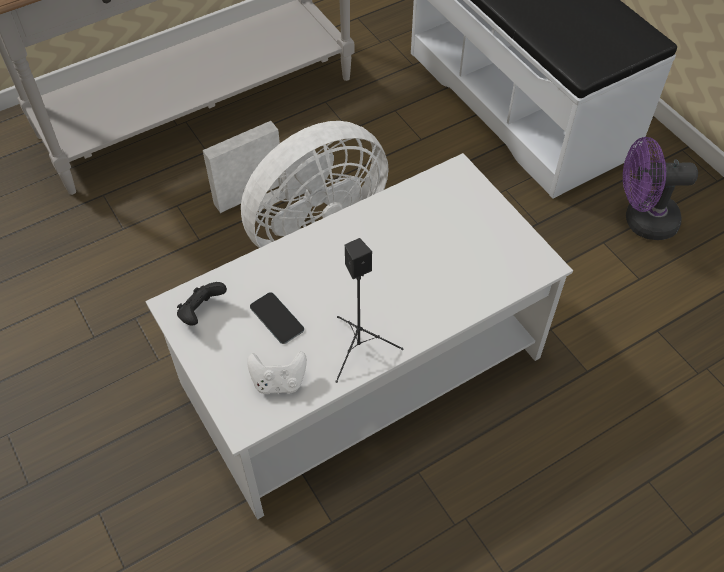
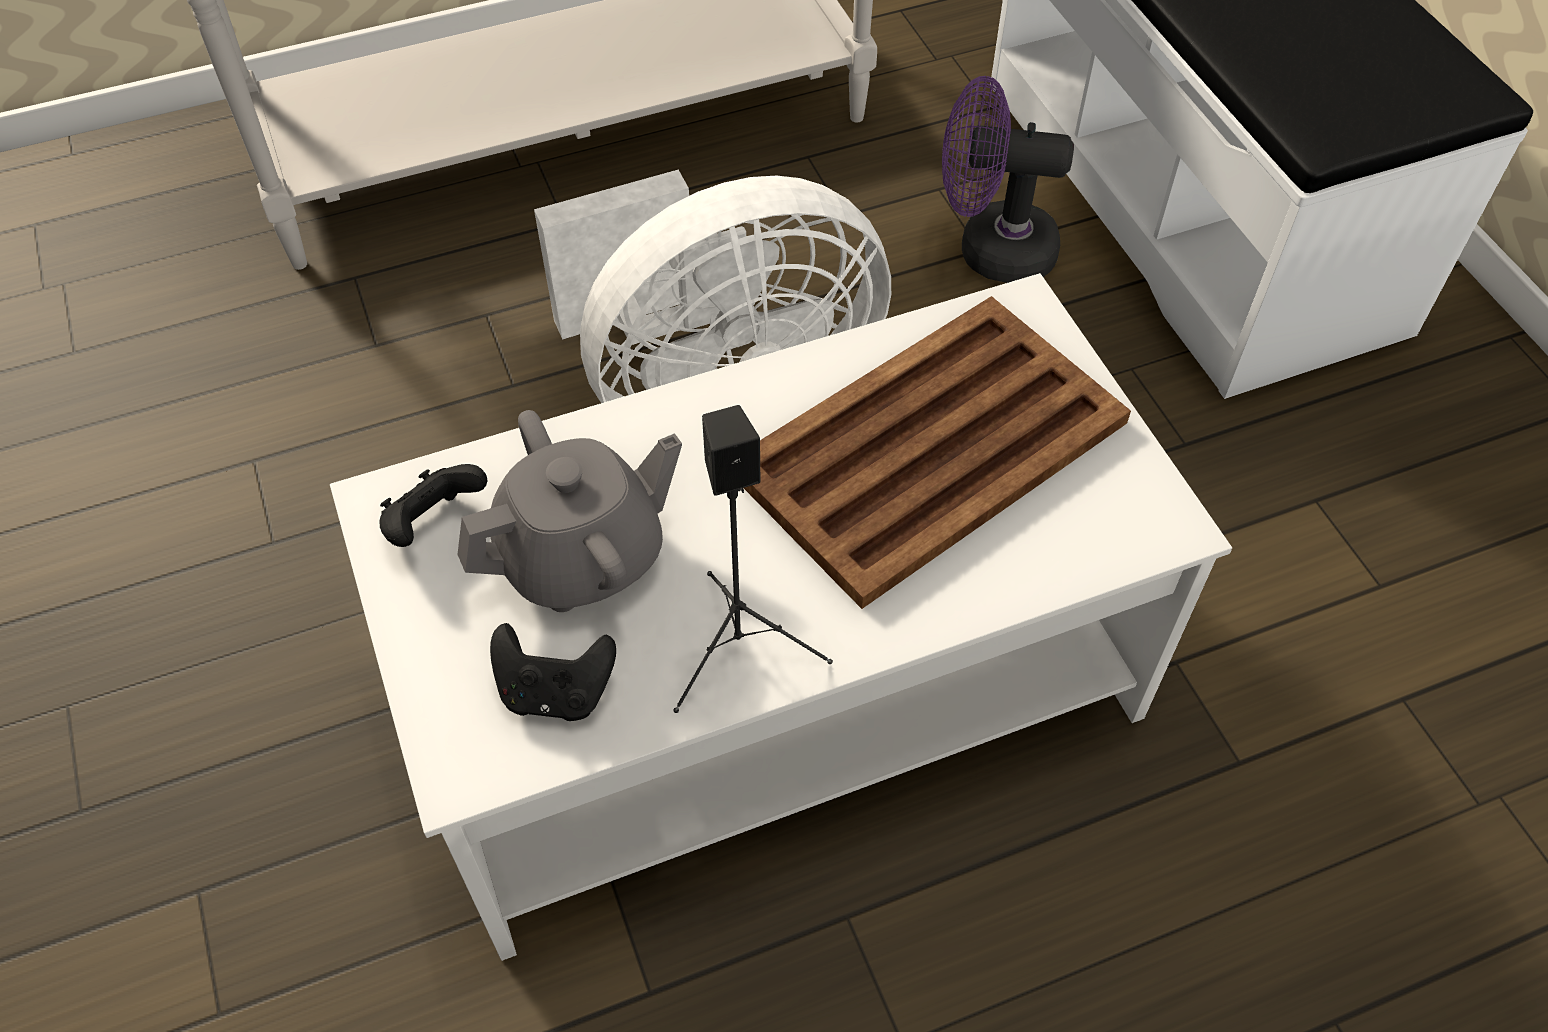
camera: 10 degrees right, 0 degrees up
(276, 318) = (583, 558): phone -> grey teapot
(278, 381) = (555, 692): white game controller -> black game controller
(426, 244) = (926, 449): none -> brown tray
(642, 221) = (1404, 468): purple fan -> purple fan (990, 249)

